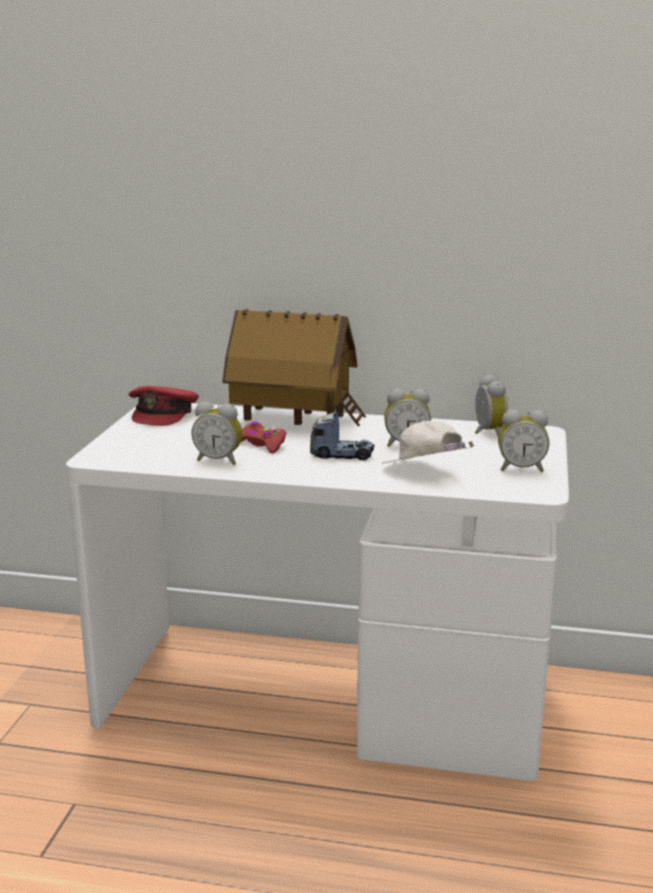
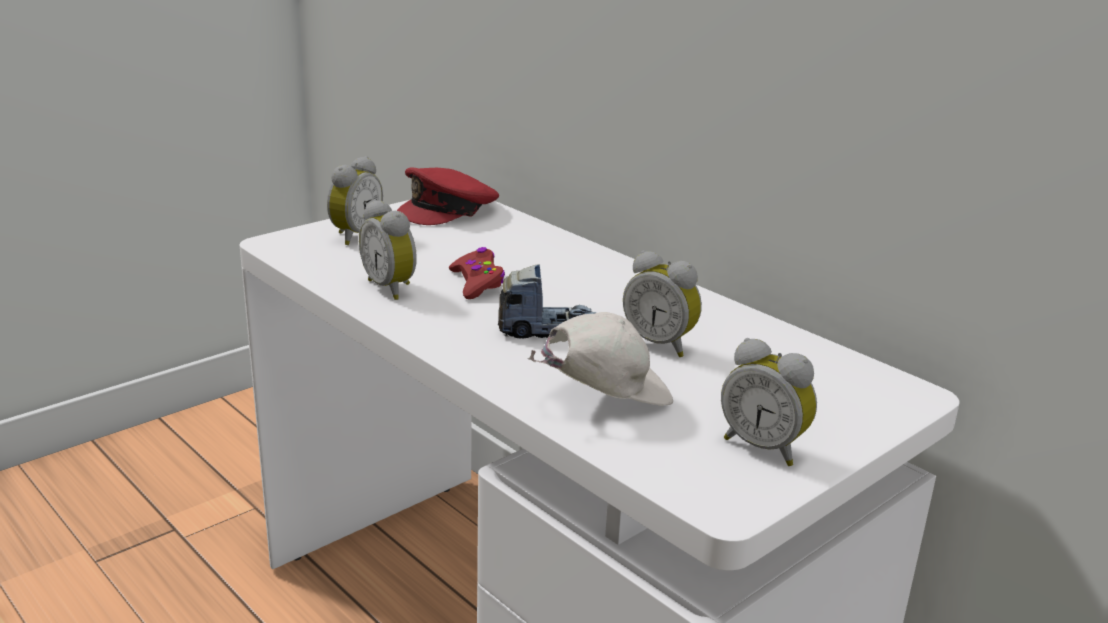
camera: 35 degrees right, 5 degrees up
(293, 420) = (578, 261): toy house -> none
(341, 455) = (546, 330): toy truck -> toy truck turned 45 degrees counterclockwise
(423, 473) = (603, 398): white cap -> white cap turned 75 degrees clockwise
(487, 433) = (813, 366): alarm clock -> alarm clock (353, 236)

